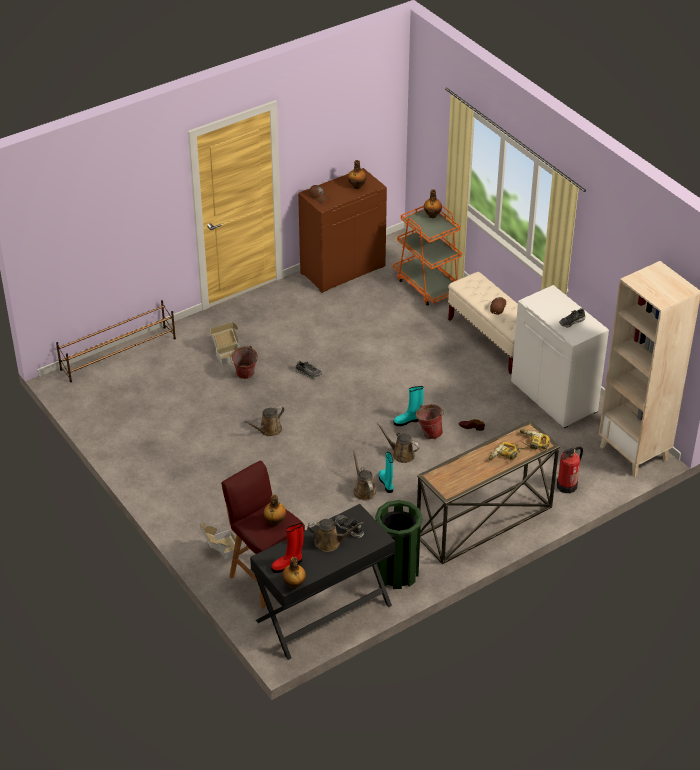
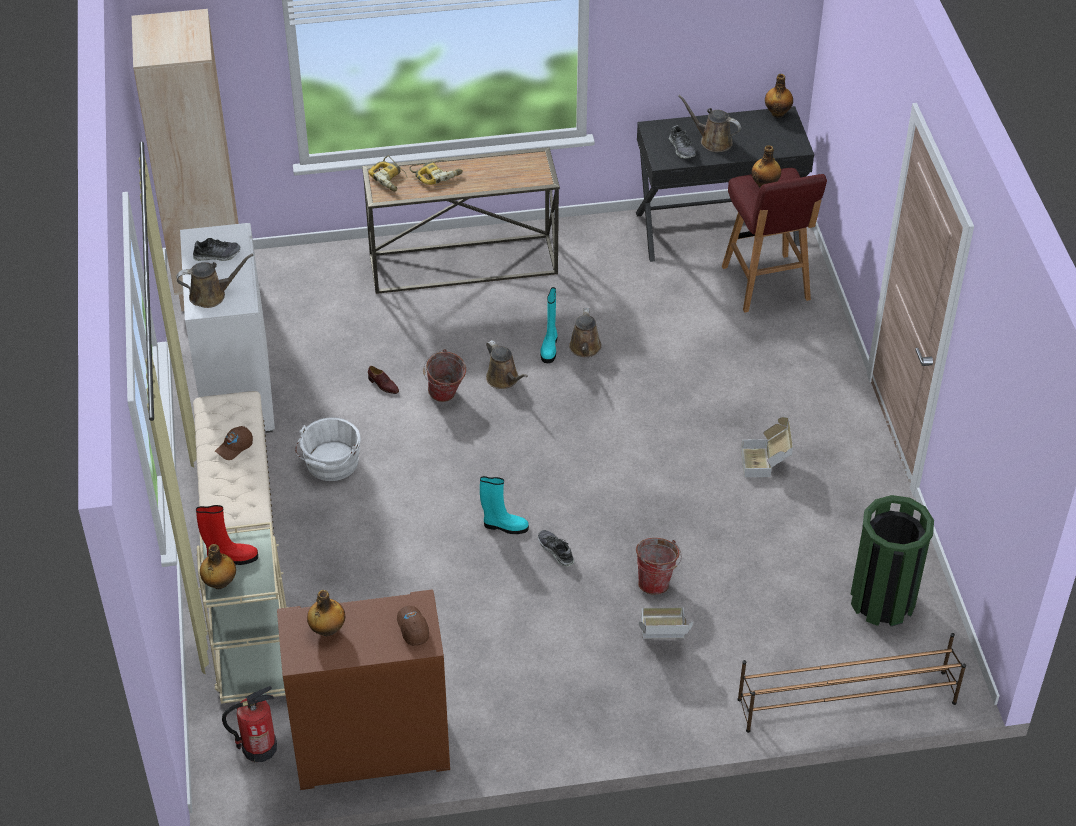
camera: 155 degrees left, 5 degrees up
(220, 549) = (807, 334): cardboard box -> cardboard box (766, 462)
(268, 430) = (666, 476): brown watering can -> brown watering can (211, 295)
(287, 564) = (774, 134): red boot -> red boot (231, 557)
(397, 572) = (607, 242): green trash can -> green trash can (882, 601)
(408, 421) = (461, 423): turquoise boot -> turquoise boot (504, 526)
(428, 285) = (254, 654): orange cart -> beige cart
(464, 376) = (331, 464): none -> white bucket
(567, 485) = (328, 272): fire extinguisher -> fire extinguisher (258, 747)

